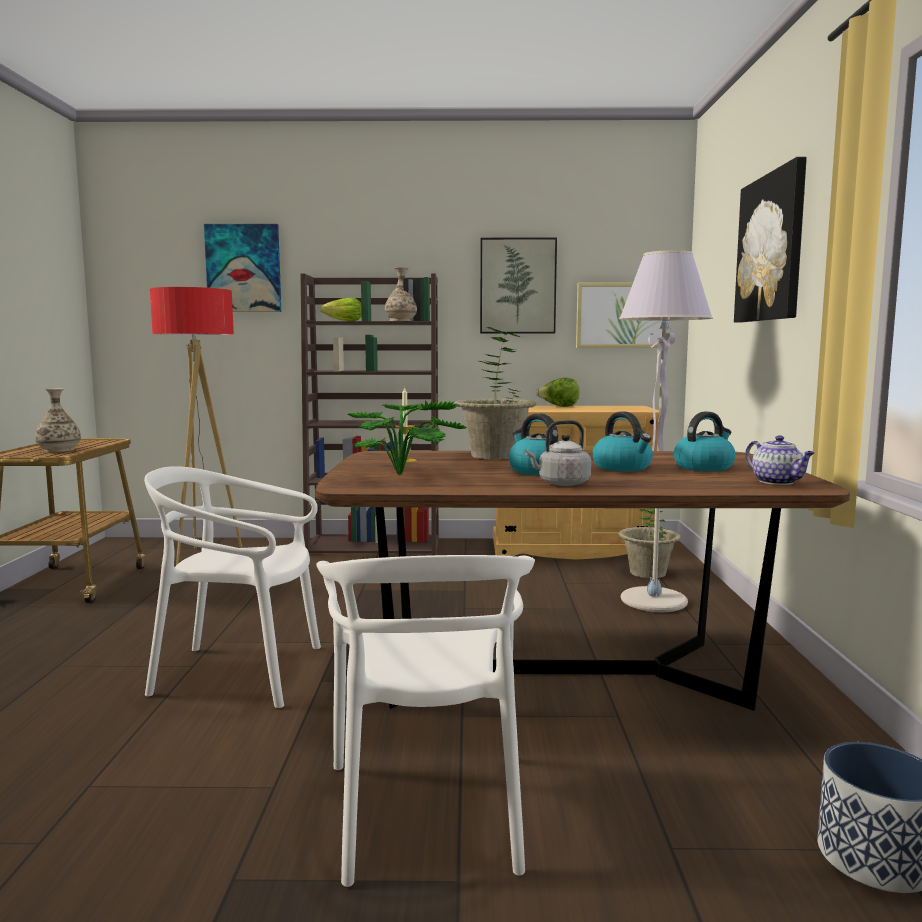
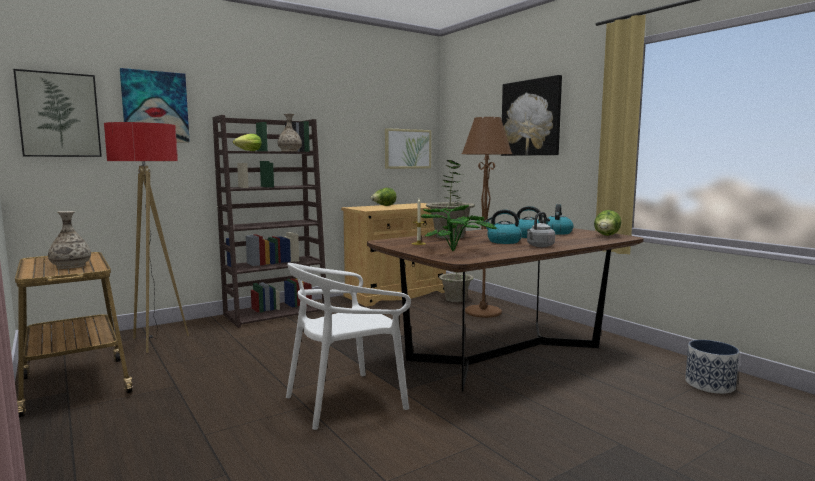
camera: 35 degrees left, 0 degrees up
(428, 811) = (562, 425): white chair -> none
(517, 286) = (351, 129): picture -> picture (59, 115)
(654, 602) = (483, 312): grey floor lamp -> brown floor lamp
(778, 482) = (606, 236): teapot -> lettuce

